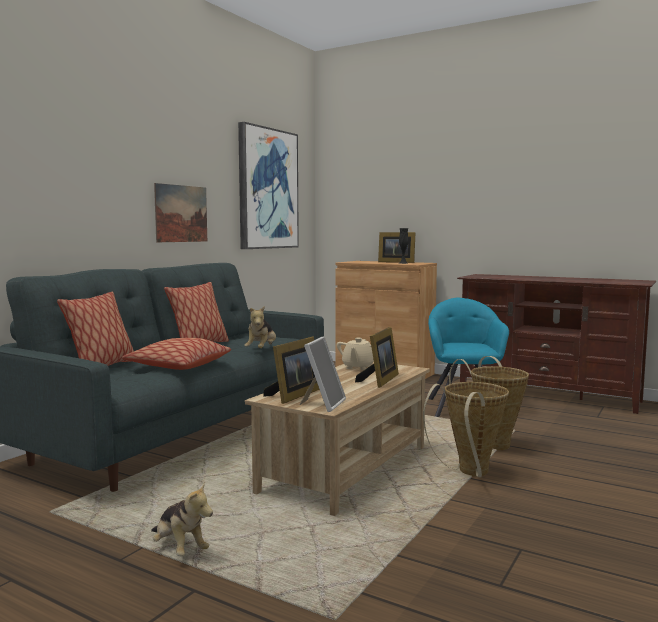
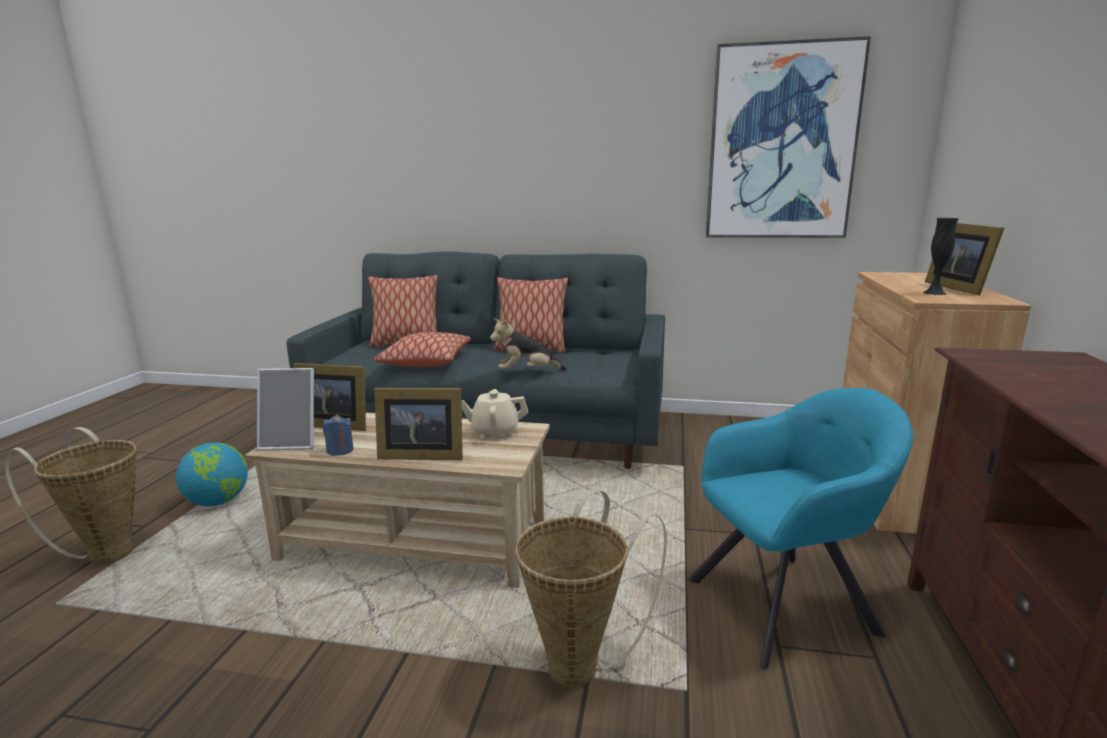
camera: 70 degrees right, 10 degrees up
(179, 549) = (218, 502): plush toy -> globe
(181, 213) = (595, 189): picture -> none
(354, 394) = (340, 450): none -> blue candle
(469, 474) = (424, 649): basket -> basket (106, 553)

